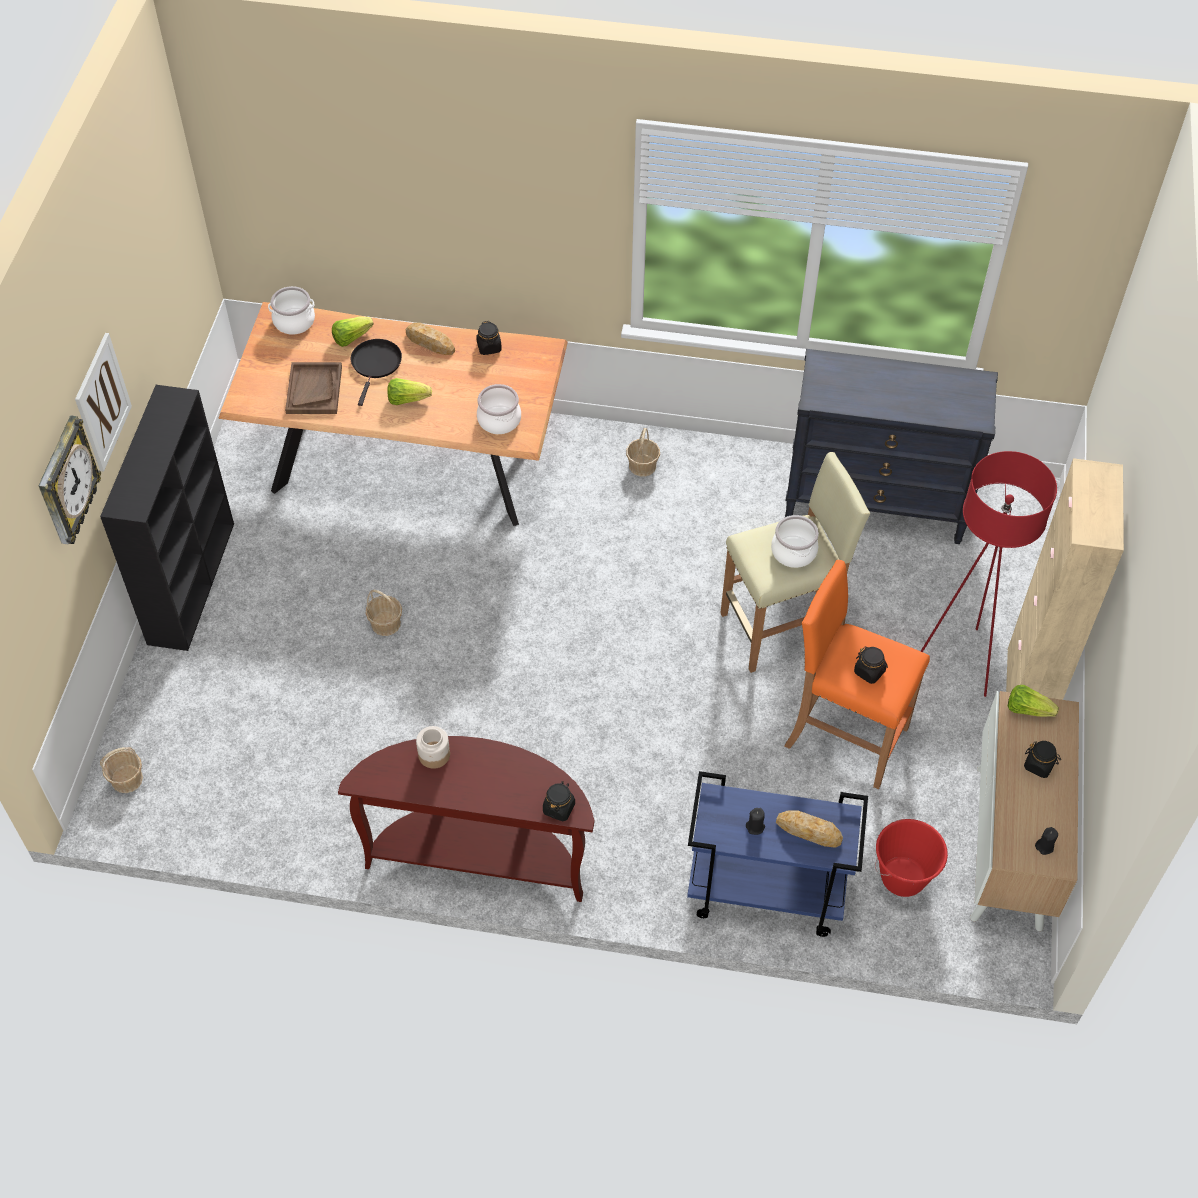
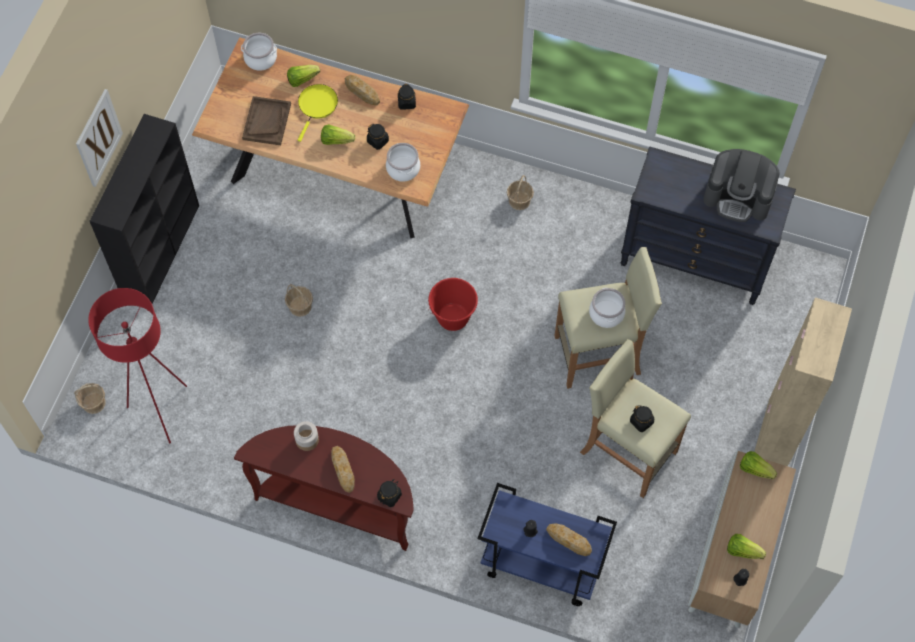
camera: 10 degrees right, 10 degrees up
(66, 483) = (64, 203): wall clock -> none
(376, 364) = (317, 106): black frying pan -> yellow frying pan
(489, 784) = (343, 469): none -> bread
(845, 736) = (627, 452): orange stool -> beige stool
(903, 877) = (645, 570): red bucket -> red bucket (453, 317)
(930, 389) = (738, 196): none -> coffee machine
(959, 661) = (729, 404): red floor lamp -> red floor lamp (162, 411)
(1038, 810) = (742, 550): none -> lettuce
(1039, 765) = (752, 515): black jar -> black jar (378, 141)

